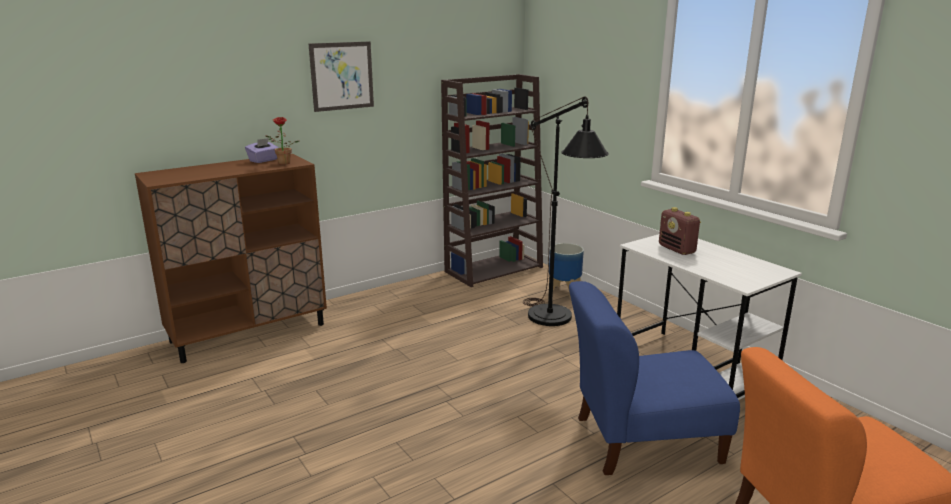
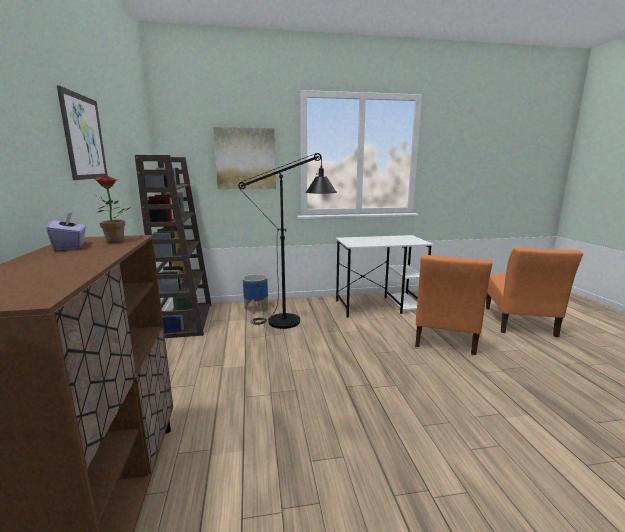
camera: 65 degrees left, 5 degrees down
(598, 85) = (245, 159): none -> picture
(641, 441) = (443, 337): blue chair -> orange chair
(677, 249) = (366, 241): radio -> none

